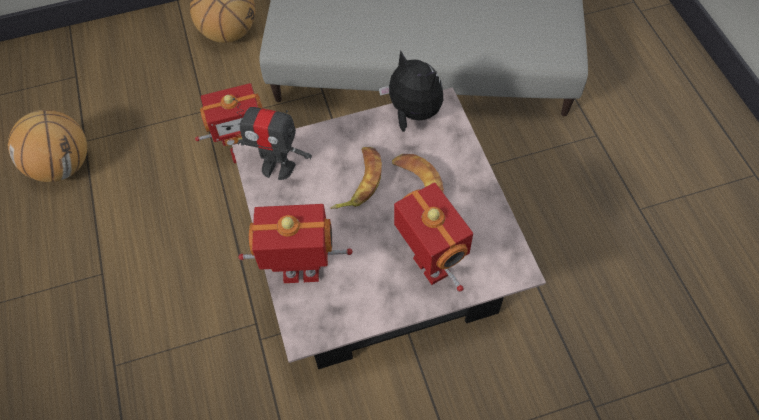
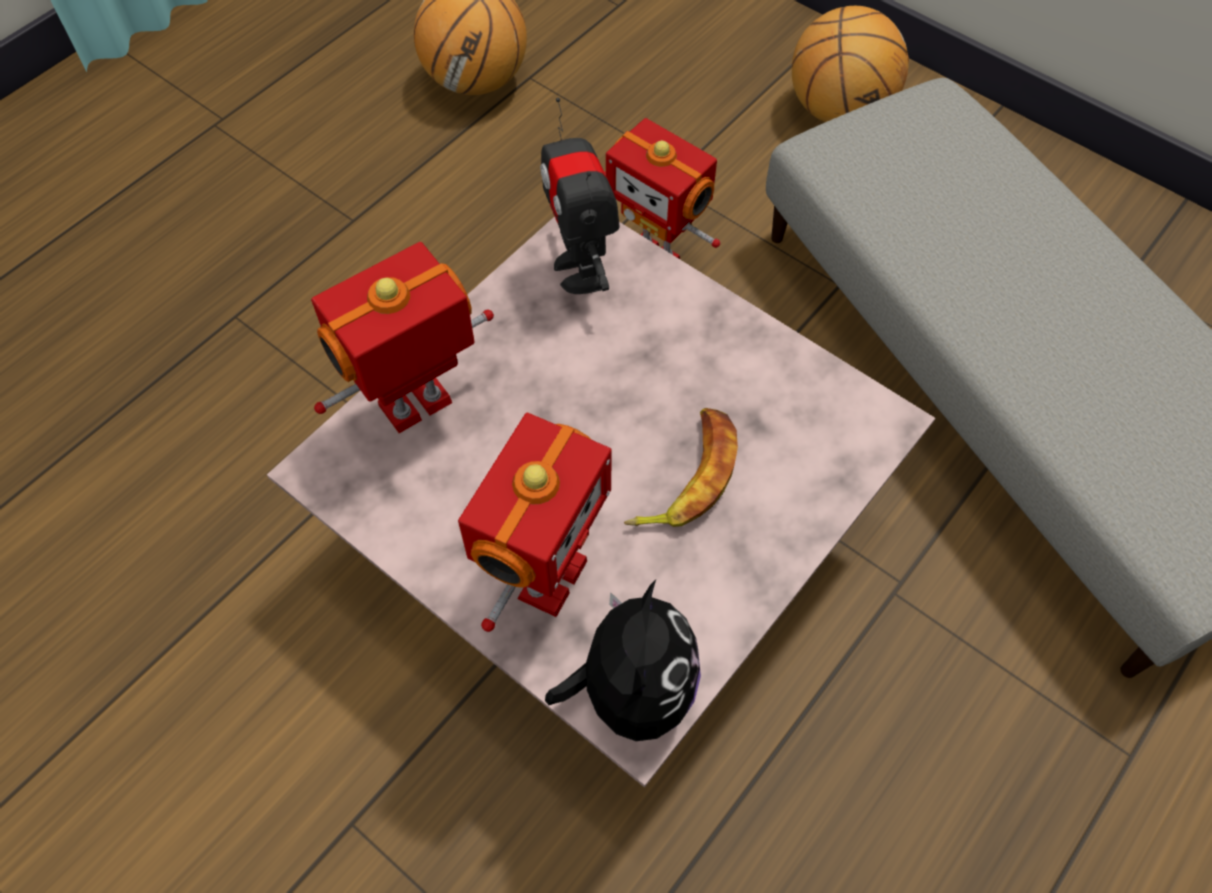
camera: 55 degrees right, 0 degrees up
(301, 274) = (418, 407): toy robot -> toy robot turned 90 degrees counterclockwise
(359, 181) = (635, 389): banana -> none
(412, 113) = (828, 389): plush toy -> plush toy (631, 690)

